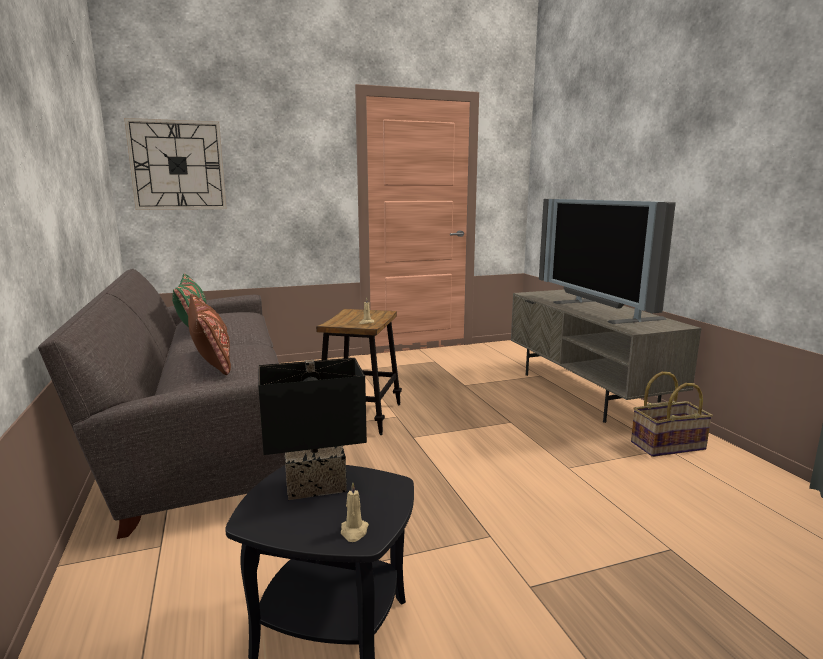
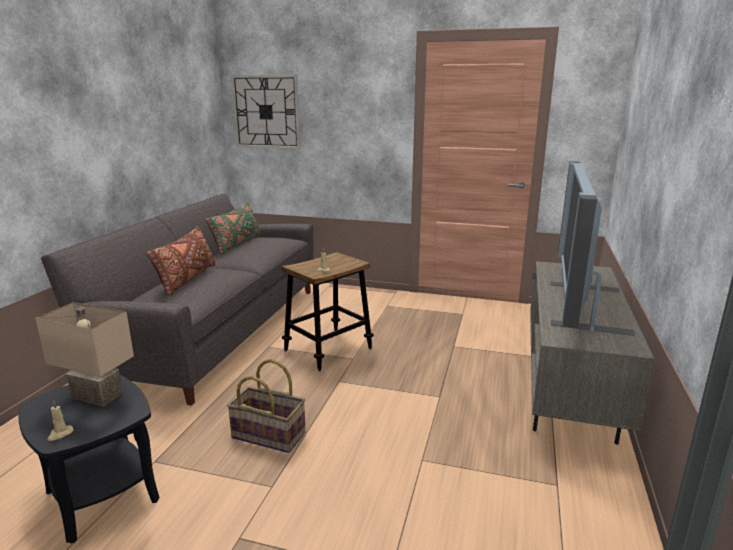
camera: 35 degrees right, 5 degrees up
(316, 485) = (100, 394): black table lamp -> beige table lamp
(667, 445) = (564, 481): basket -> basket (269, 434)

